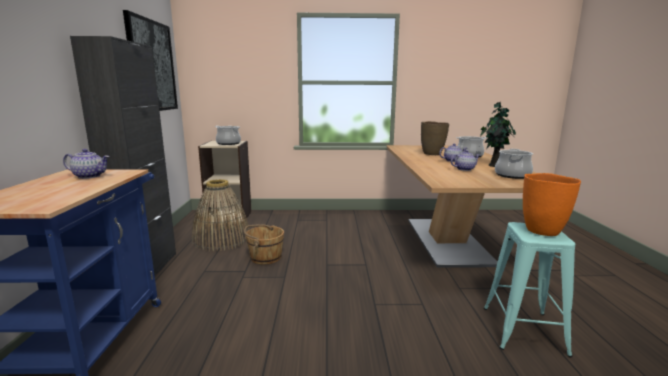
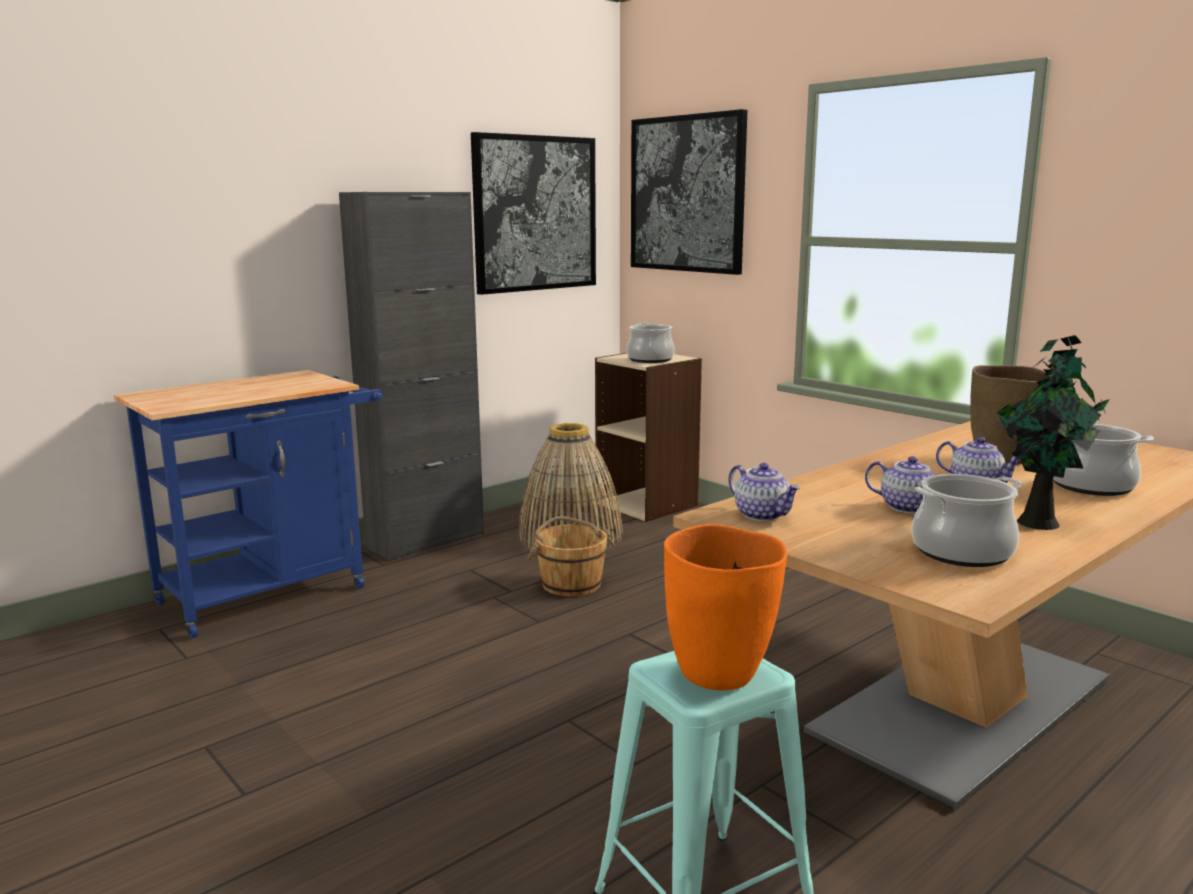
camera: 50 degrees right, 0 degrees up
(90, 176) = (291, 382): teapot -> teapot (763, 515)
(227, 60) = (687, 194): none -> picture

